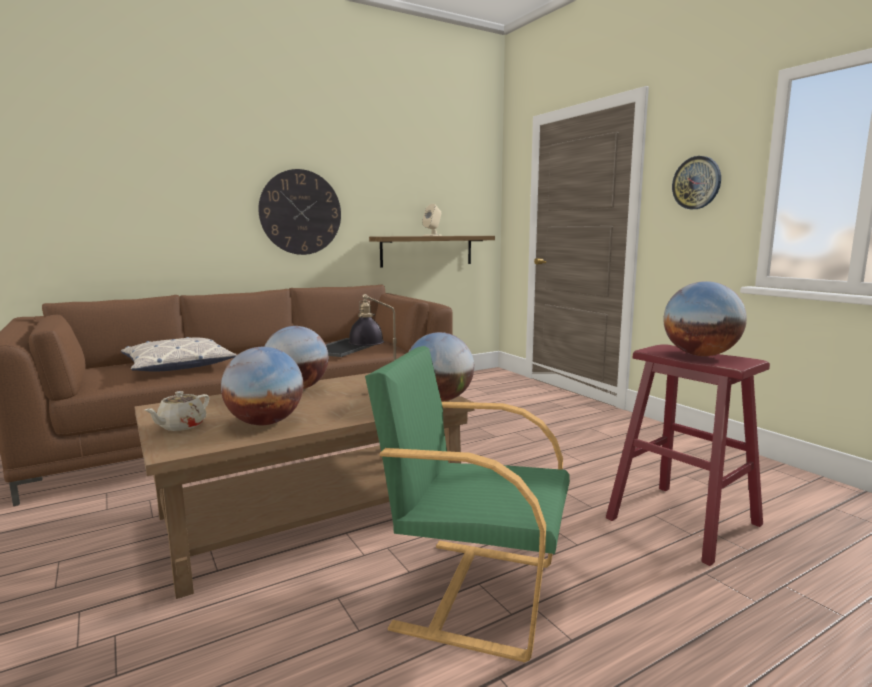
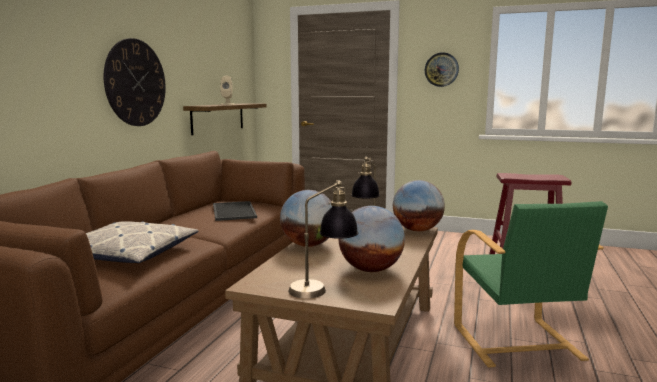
camera: 40 degrees left, 0 degrees up
(181, 426) = (323, 289): beige teapot -> table lamp
(473, 592) = (517, 343): green armchair -> green armchair turned 75 degrees counterclockwise
(700, 355) = (532, 176): globe -> none

